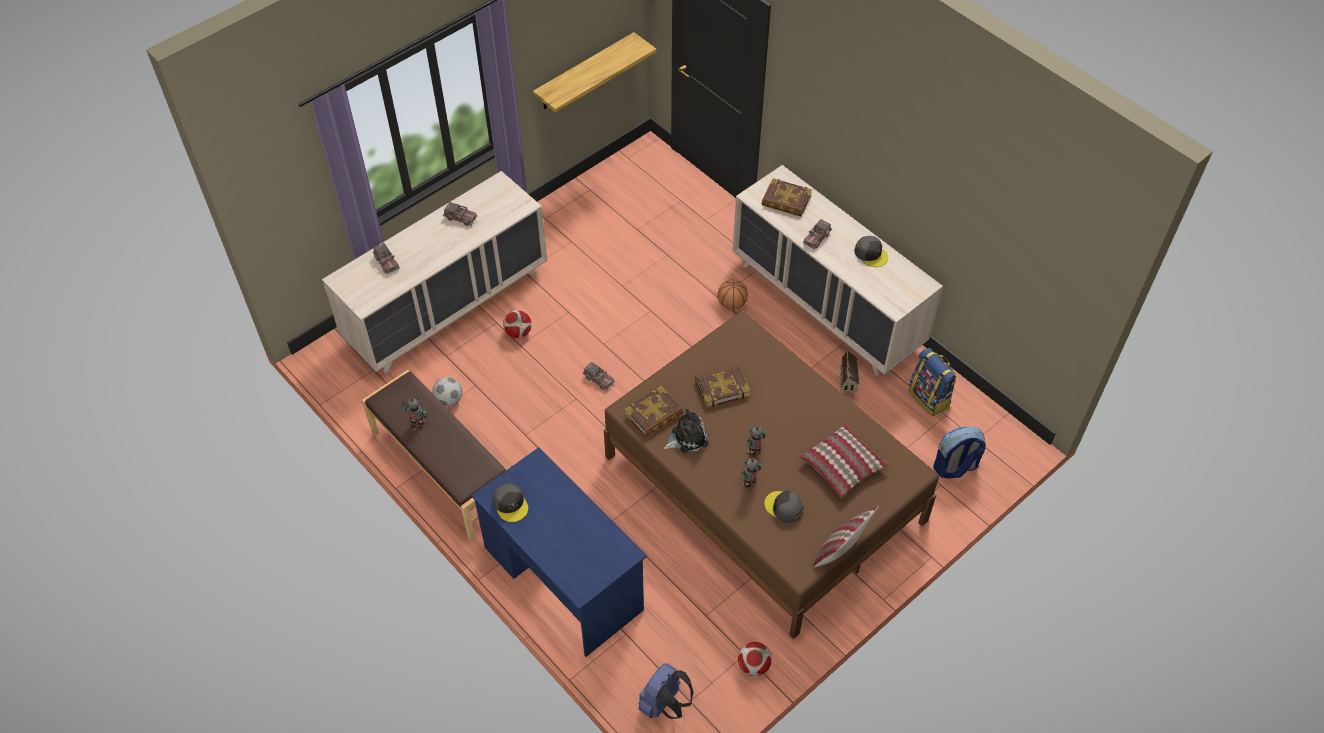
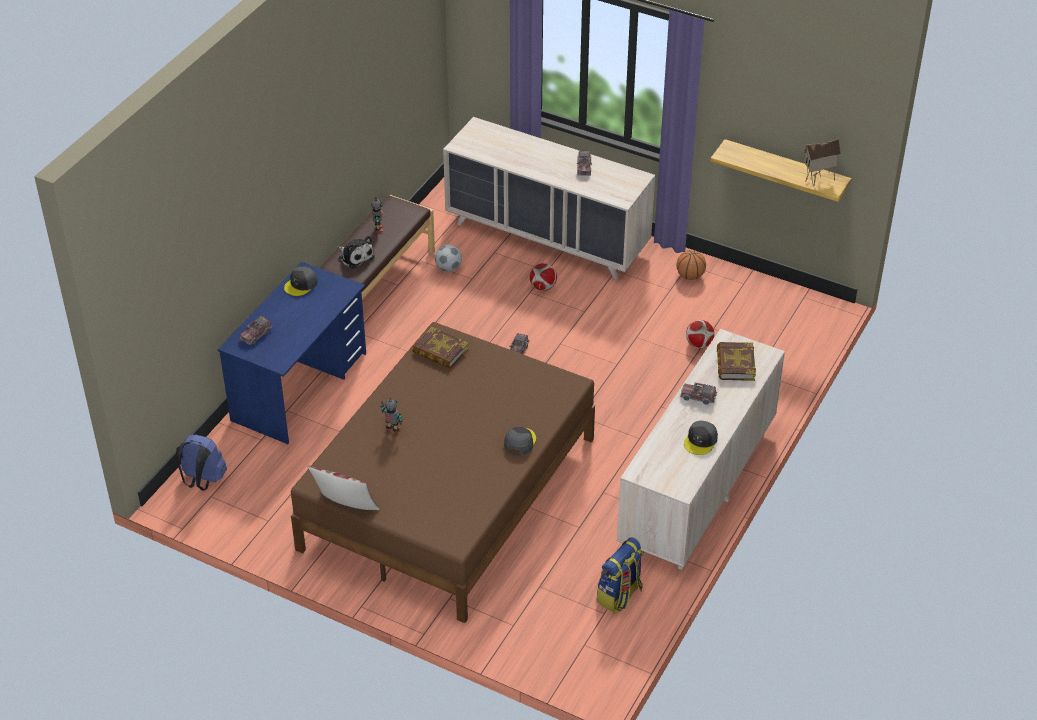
camera: 70 degrees right, 10 degrees down
(386, 262) = (510, 143): toy truck -> toy truck (256, 335)
(687, 437) = (425, 378): plush toy -> plush toy (355, 256)
(721, 388) = (492, 387): book -> none
(732, 304) = (658, 418): basketball -> basketball (690, 276)
(753, 665) = (259, 529): football -> football (699, 344)
(754, 452) = (429, 425): toy robot -> none
(784, 507) = (377, 458): grey cap -> grey cap (519, 442)
(842, 466) = (441, 488): pillow -> none
(846, 391) = (594, 527): toy house -> toy house (819, 181)
(954, 467) = (540, 632): backpack -> none

